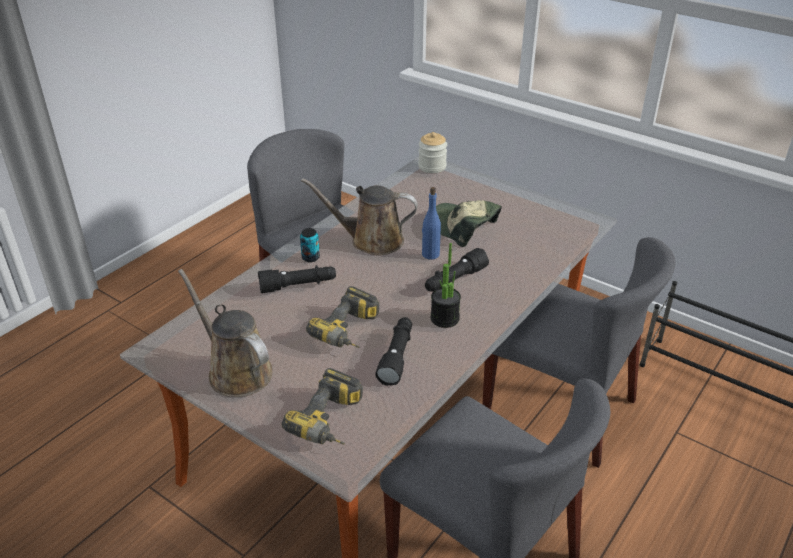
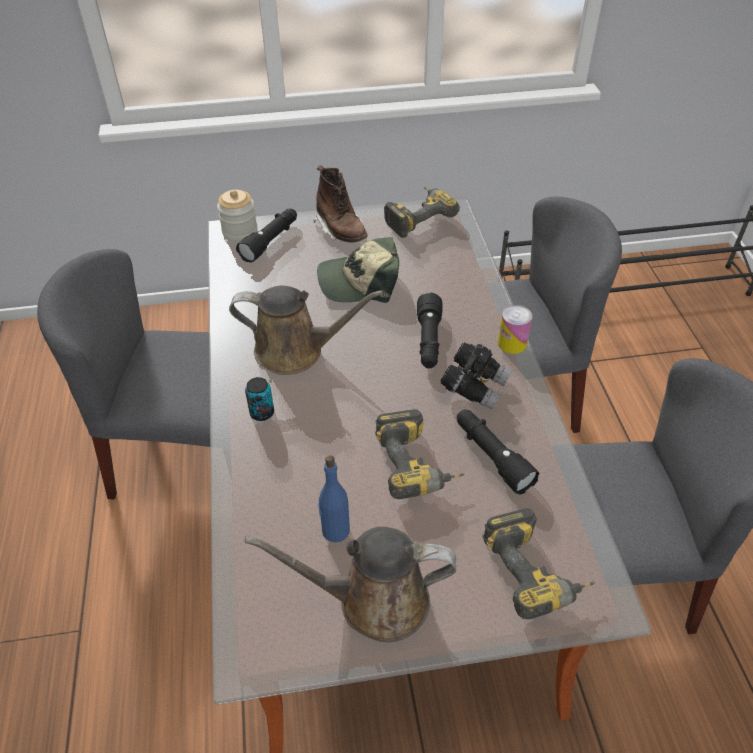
camera: 45 degrees left, 10 degrees up
(298, 286) = (296, 454): black flashlight -> black flashlight (271, 241)
(371, 240) = (296, 351): brown watering can -> brown watering can turned 135 degrees counterclockwise
(430, 254) = (371, 329): blue bottle -> blue bottle (335, 530)
(444, 318) = (474, 386): potted plant -> black binoculars
(494, 196) = (341, 231): none -> brown boot
(506, 313) = (512, 343): none -> can
(558, 213) = (417, 217): none -> power drill

